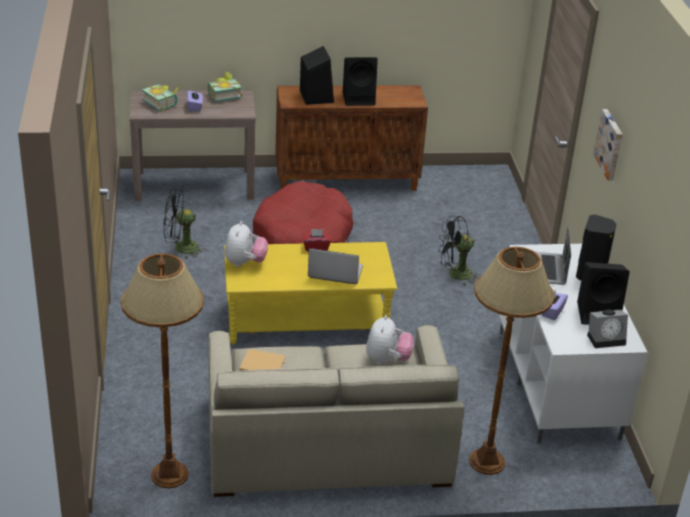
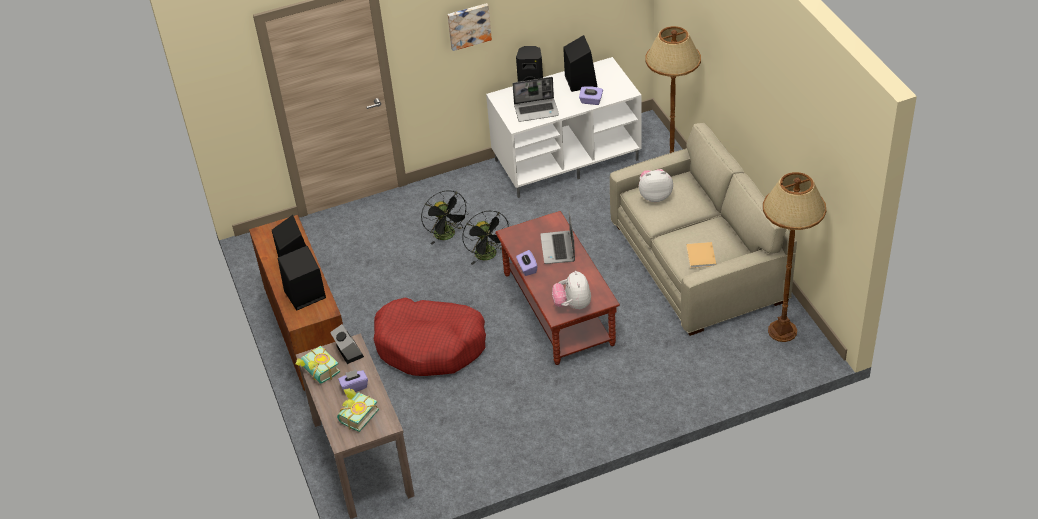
camera: 100 degrees left, 10 degrees up
(181, 248) = (487, 427): black fan -> black fan (488, 256)
(245, 263) = (572, 305): plush toy -> plush toy turned 90 degrees counterclockwise
(306, 320) = (558, 309): yellow coffee table -> brown coffee table
(316, 248) = (527, 268): red tissue box -> purple tissue box
(606, 338) = (608, 74): alarm clock -> alarm clock (348, 351)

